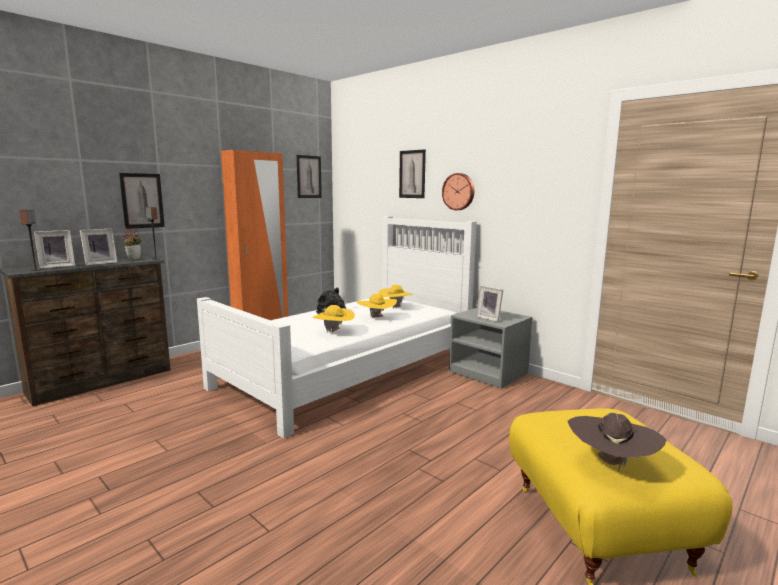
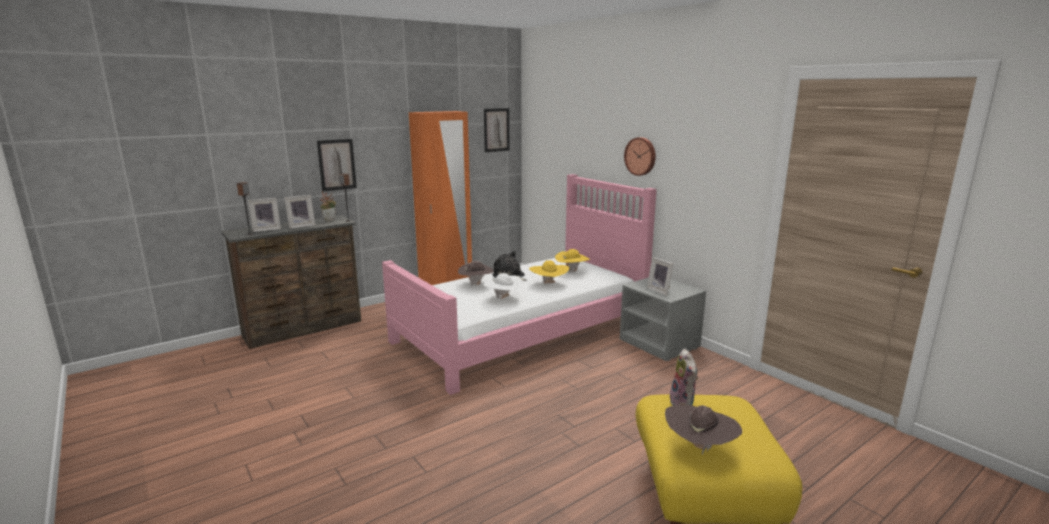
camera: 10 degrees right, 5 degrees up
(300, 321) = (476, 284): none -> brown hat
(334, 332) = (503, 299): yellow hat -> white hat
(350, 371) = (523, 332): white bed -> pink bed
(412, 174) = (597, 133): picture -> none
(566, 419) = (683, 403): none -> plush toy

